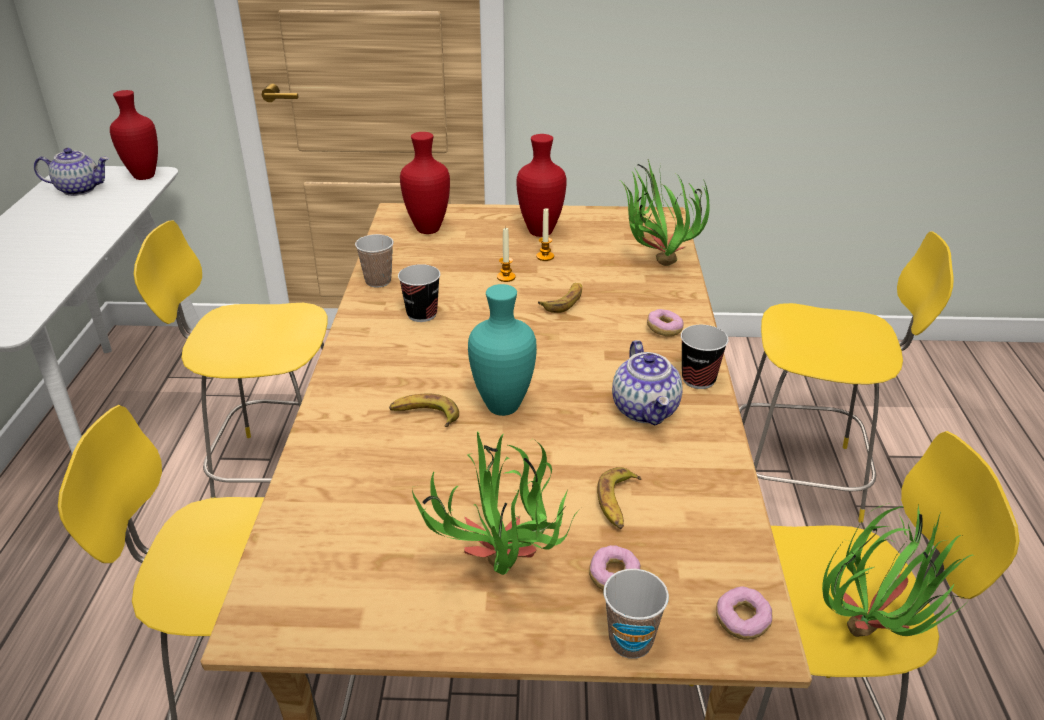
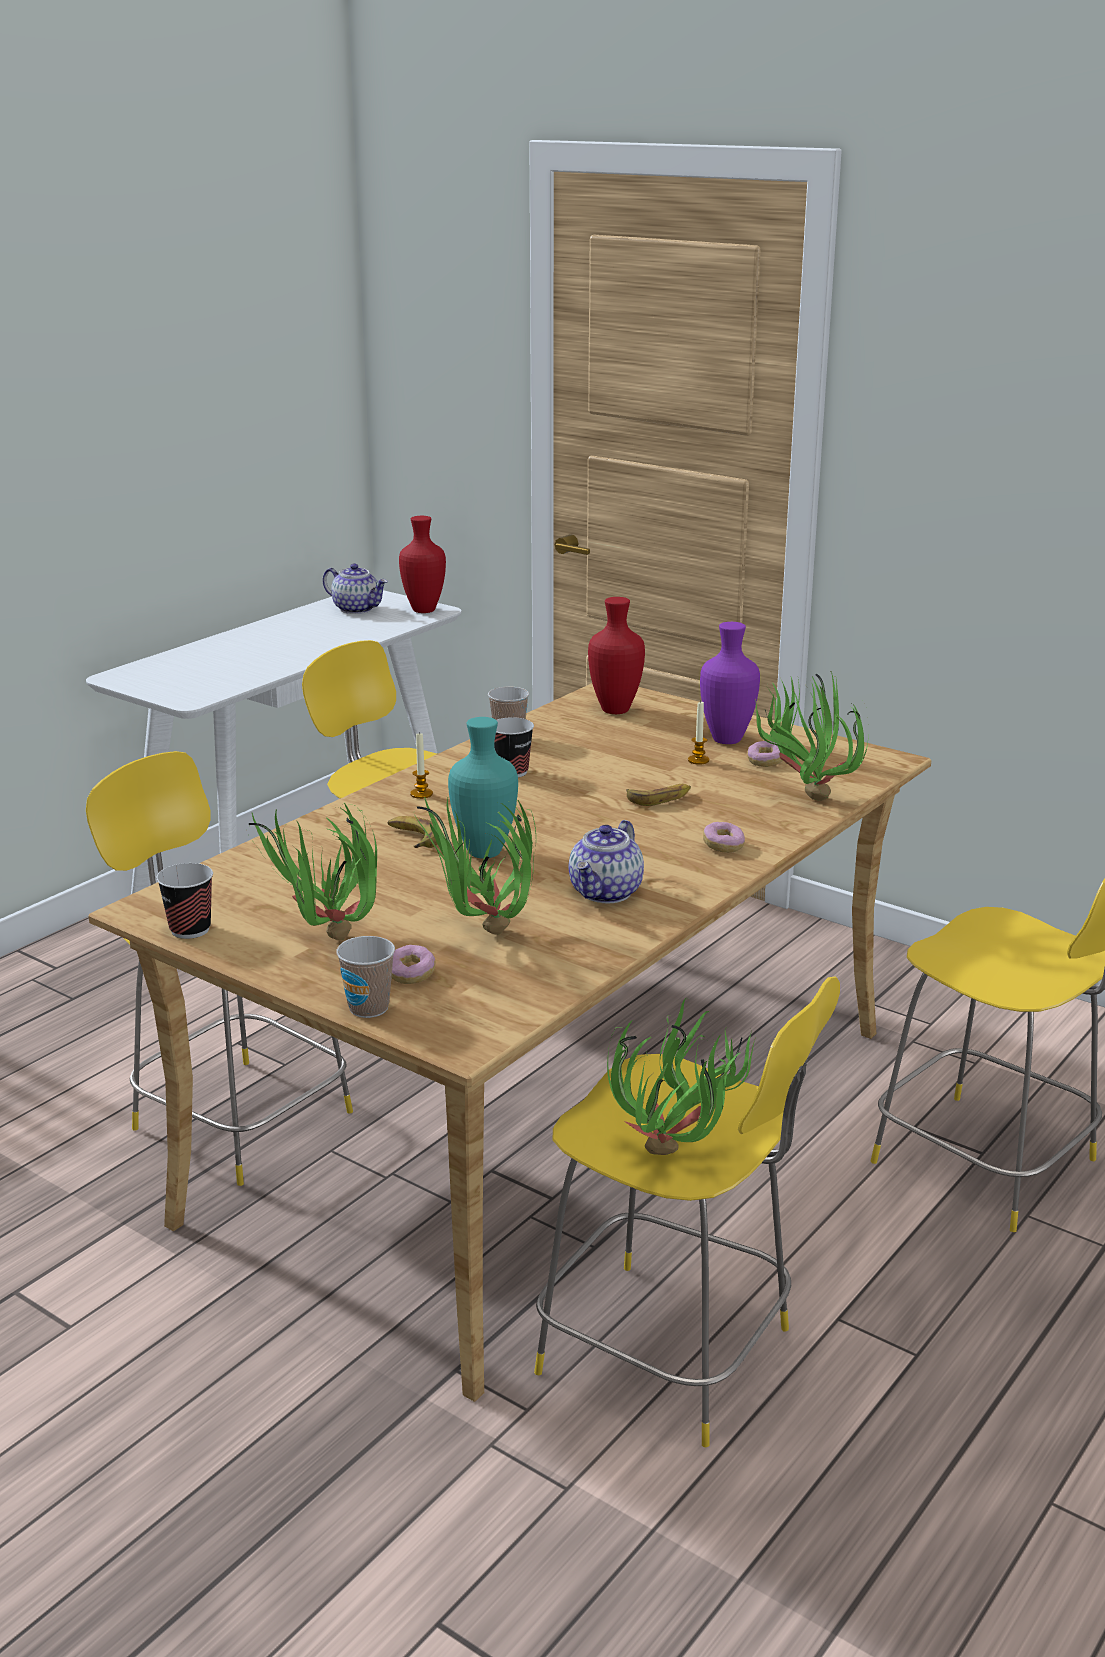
camera: 35 degrees right, 10 degrees down
(506, 277) = (632, 766): candle -> candle (421, 794)
(540, 231) = (727, 739): red vase -> purple vase
(618, 503) = (482, 938): banana -> potted plant
(698, 379) = (693, 889): cup -> cup (190, 929)
(742, 621) = (468, 1030): donut -> donut (765, 761)

